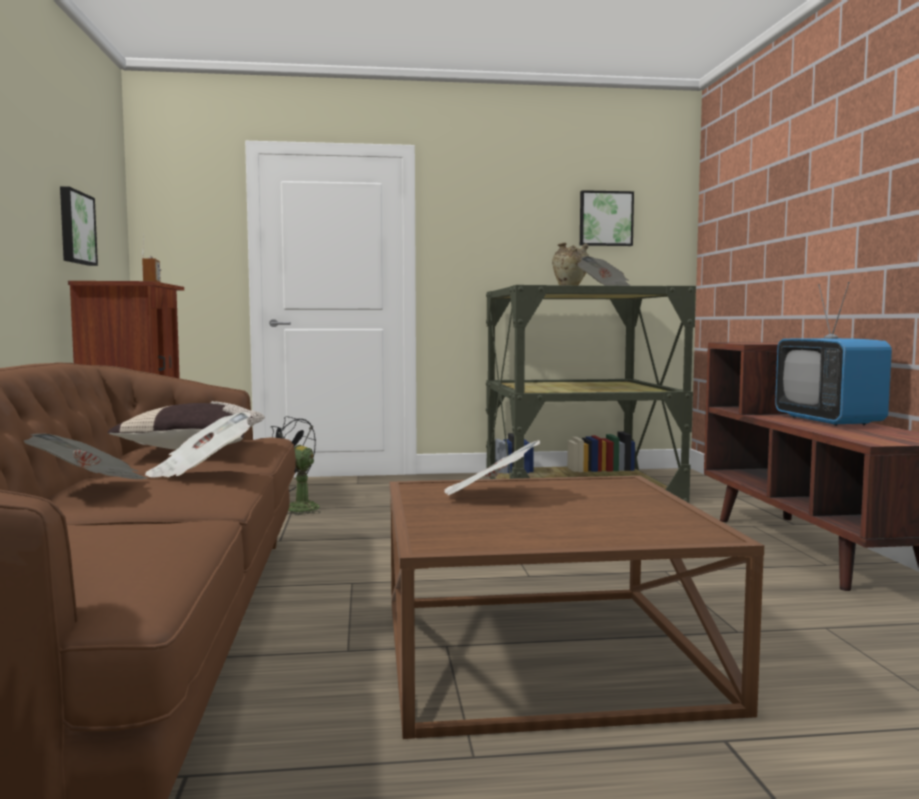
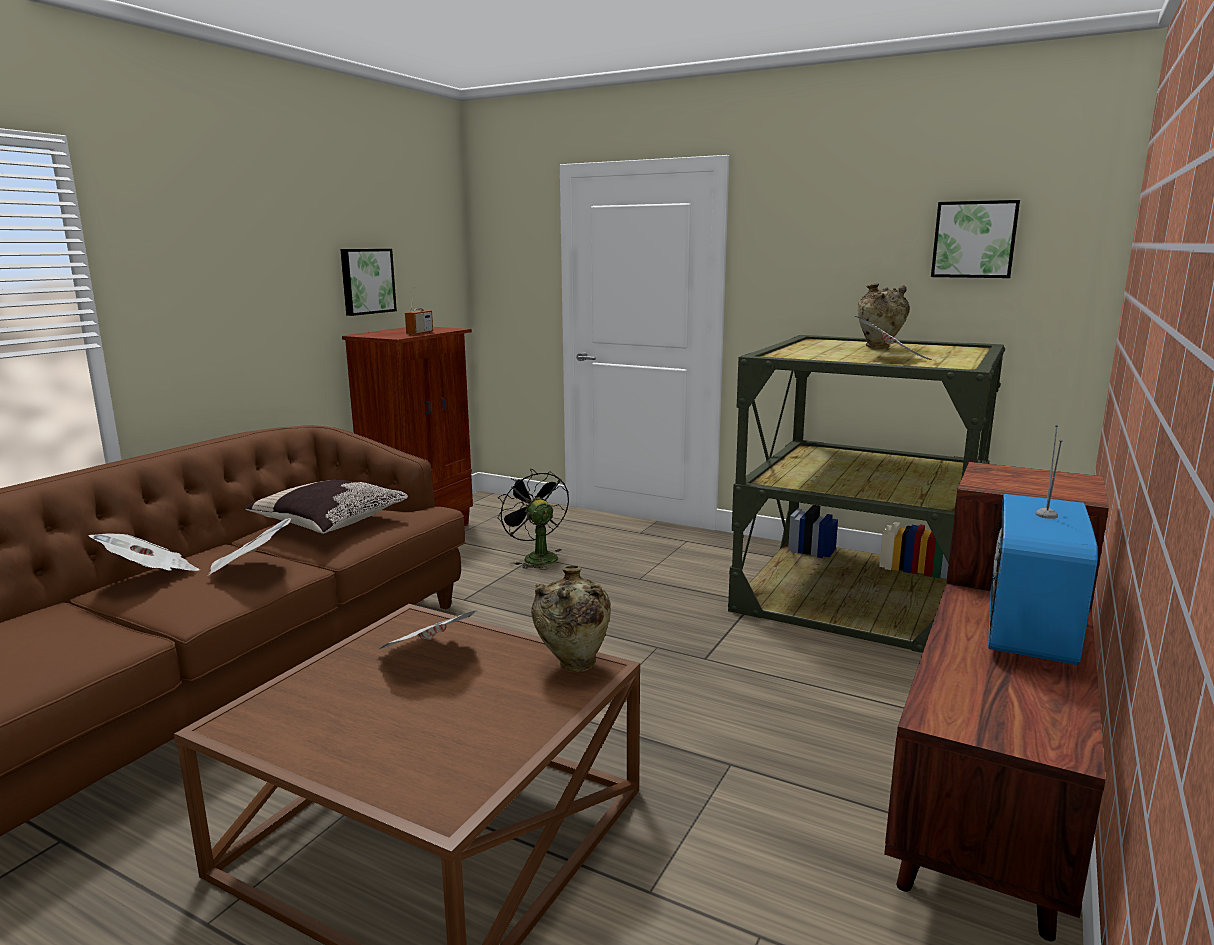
camera: 35 degrees right, 10 degrees up
(605, 482) = (572, 666): none -> beige vase

